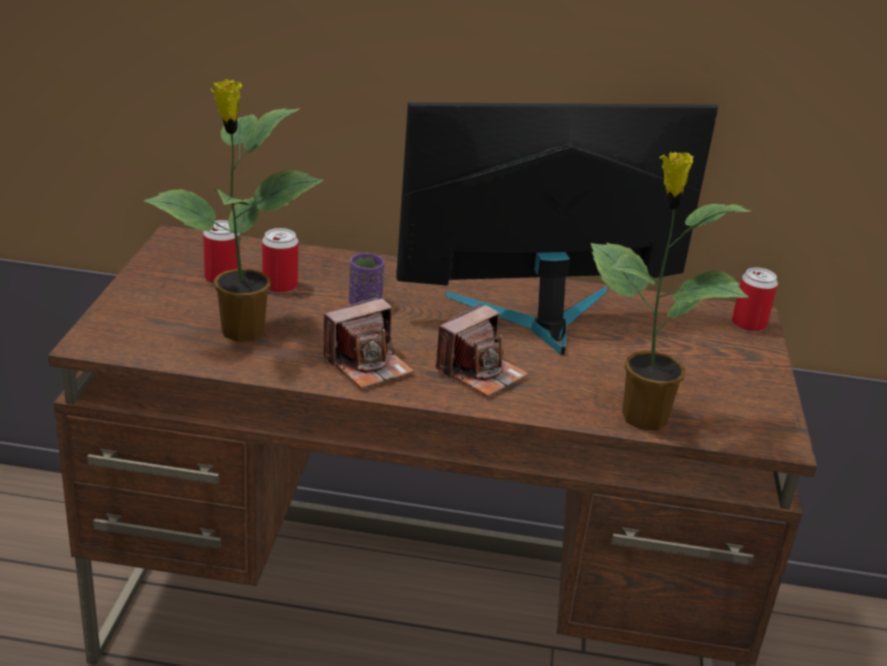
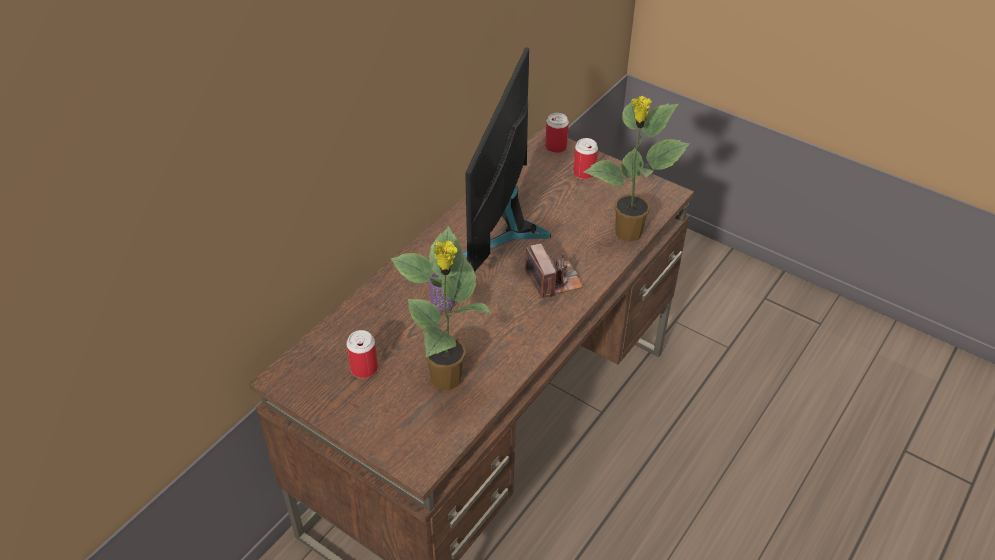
camera: 60 degrees left, 15 degrees up
(280, 286) = (394, 340): can -> can (584, 173)
(368, 365) = (520, 328): camera -> none

